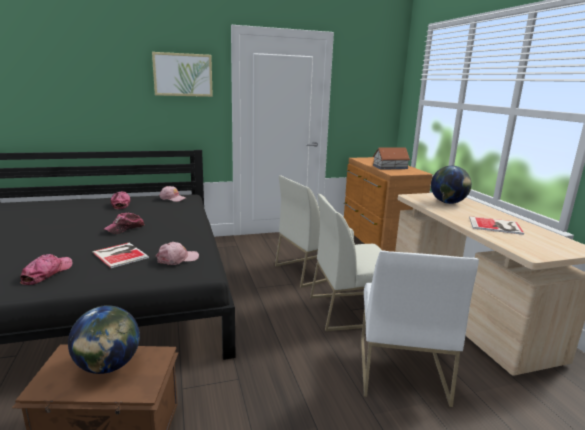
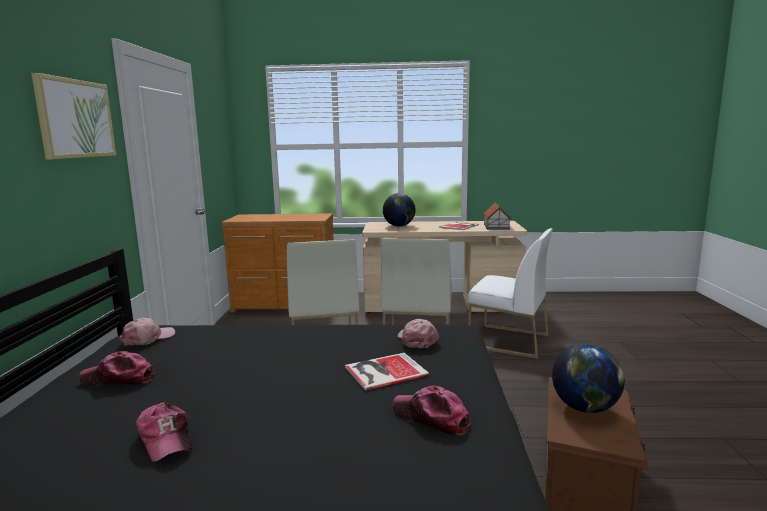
camera: 70 degrees left, 5 degrees down
(125, 228) = (274, 371): cap -> cap (166, 439)
(390, 167) = (291, 217): toy house -> toy house (496, 226)

